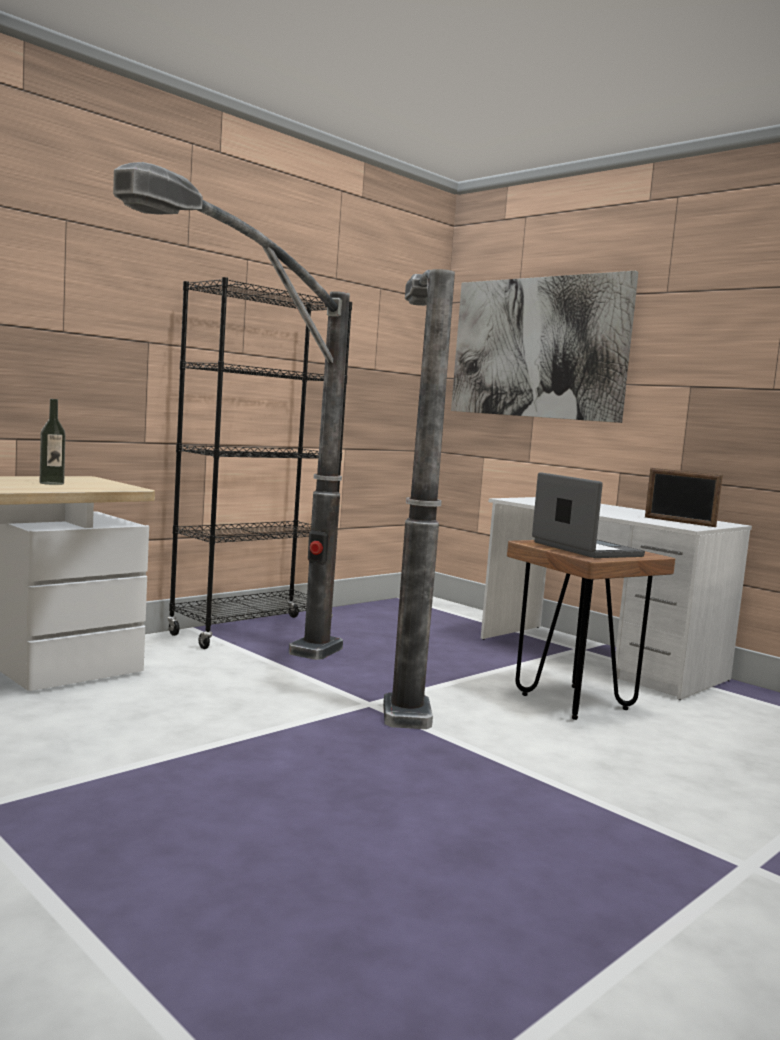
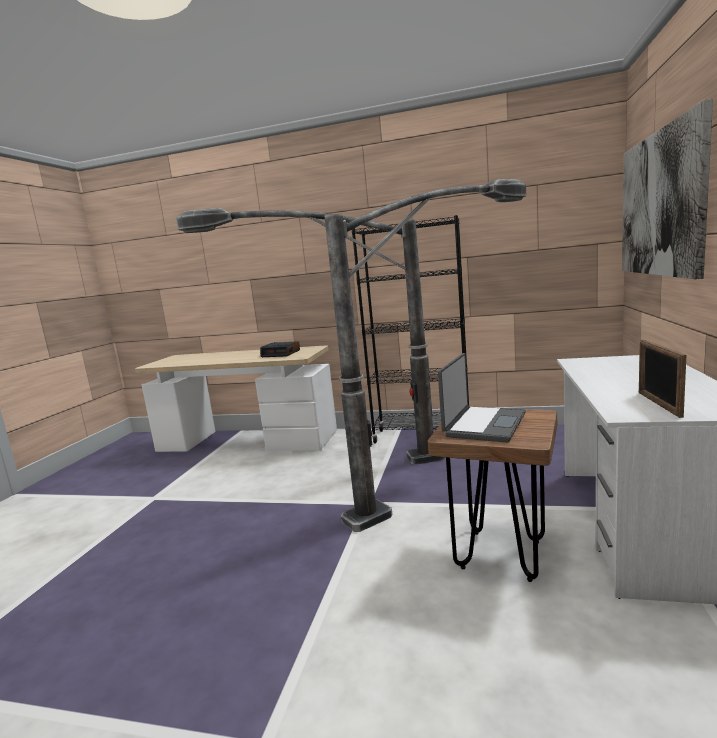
camera: 60 degrees right, 5 degrees up
(51, 483) = (281, 353): bottle -> alarm clock

